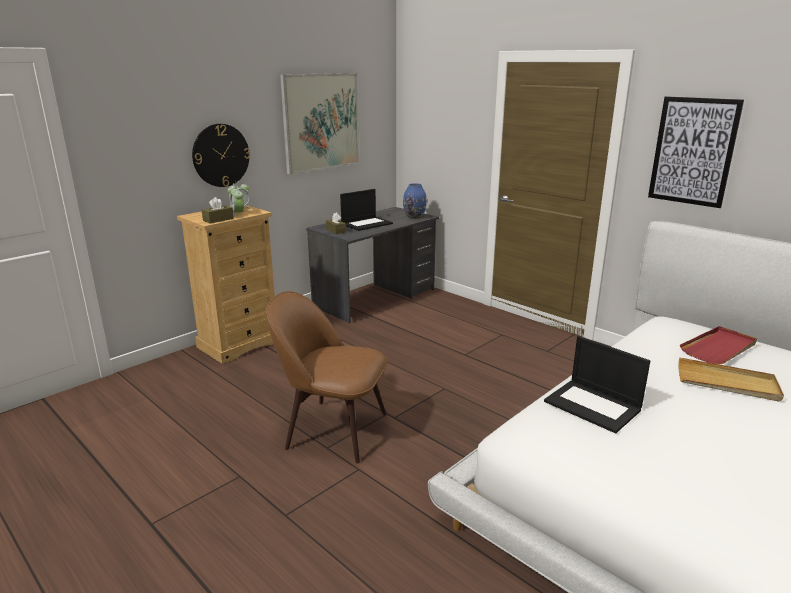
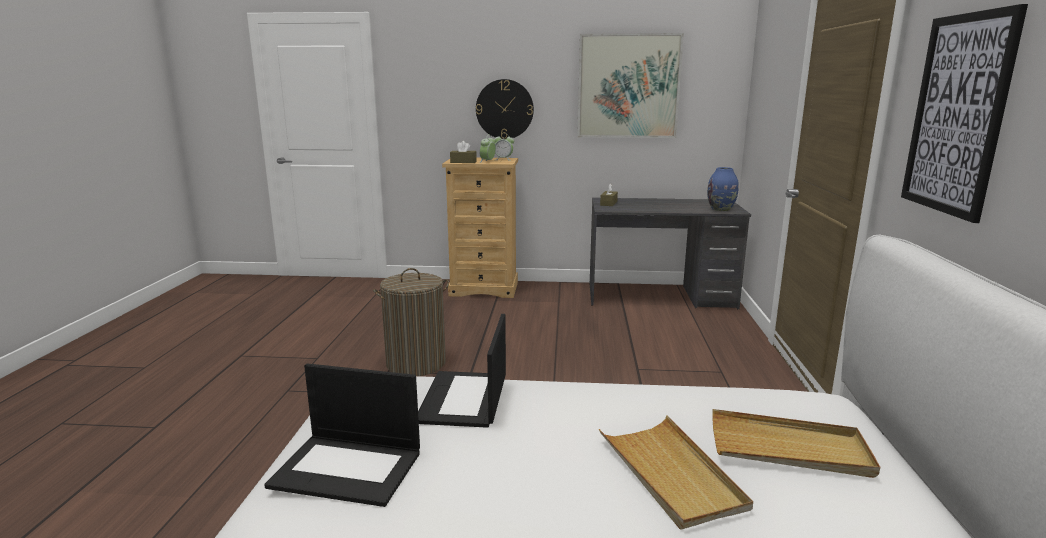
camera: 50 degrees right, 5 degrees down
(333, 429) = (416, 363): brown chair -> laundry basket
(367, 224) = (653, 205): laptop -> laptop (349, 468)
(719, 348) = (789, 449): red tray -> beige tray

